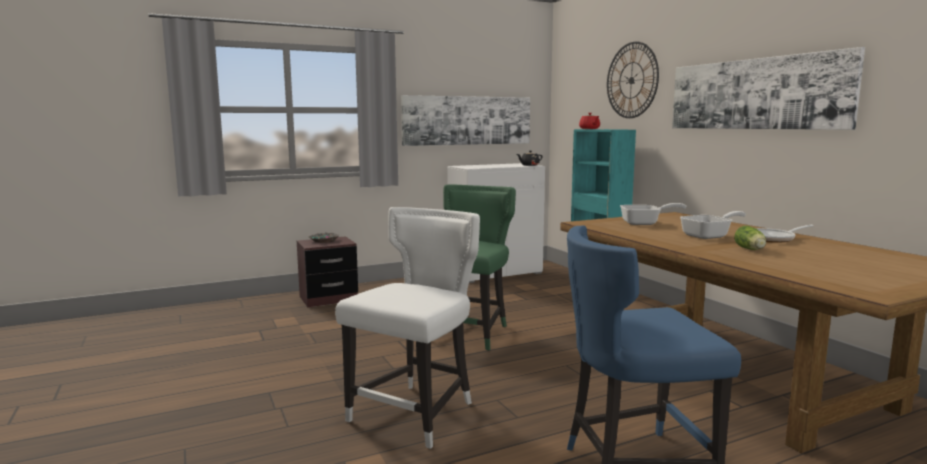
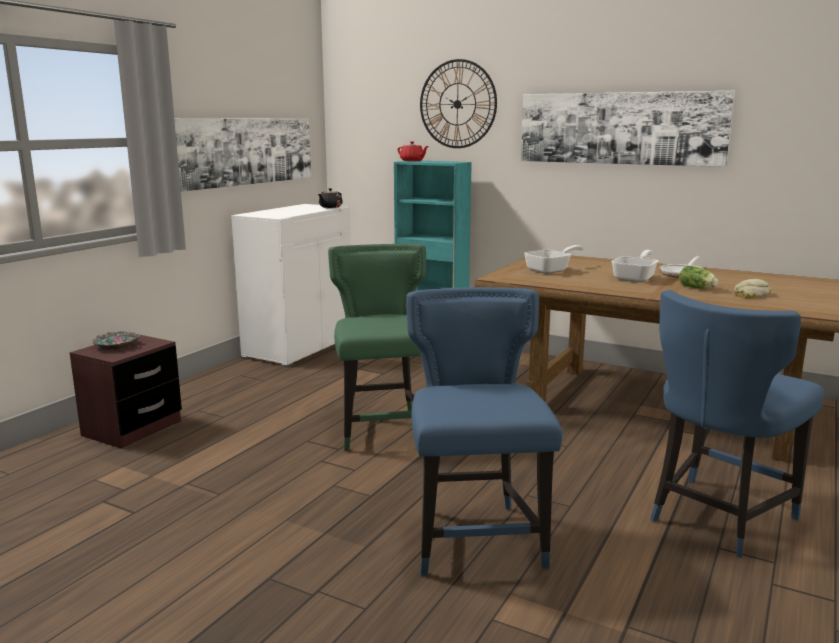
camera: 35 degrees left, 5 degrees up
(416, 412) = (476, 537): white chair -> blue chair
(795, 260) = (749, 294): none -> bread

